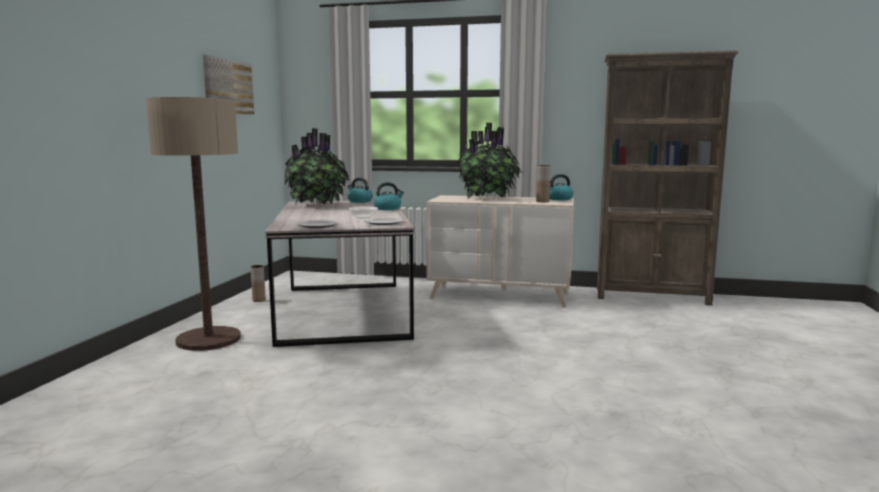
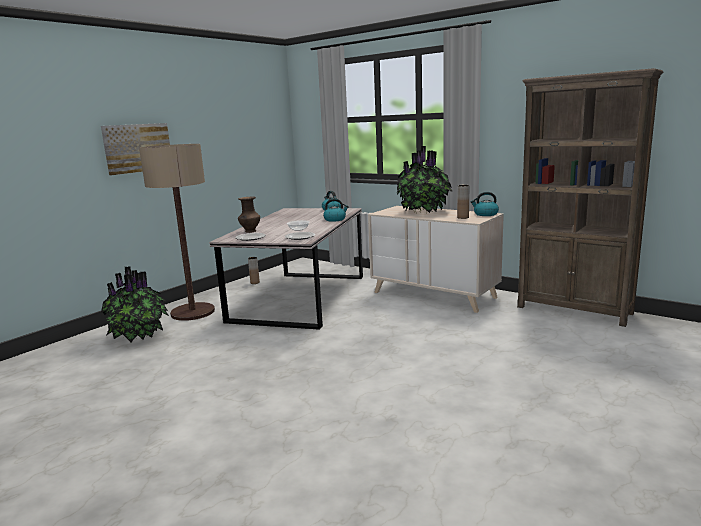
camera: 25 degrees right, 5 degrees up
(227, 86) = (234, 123): picture -> picture (137, 148)
(300, 220) = (250, 231): none -> brown vase
(318, 205) = (294, 213): potted plant -> potted plant (139, 336)

